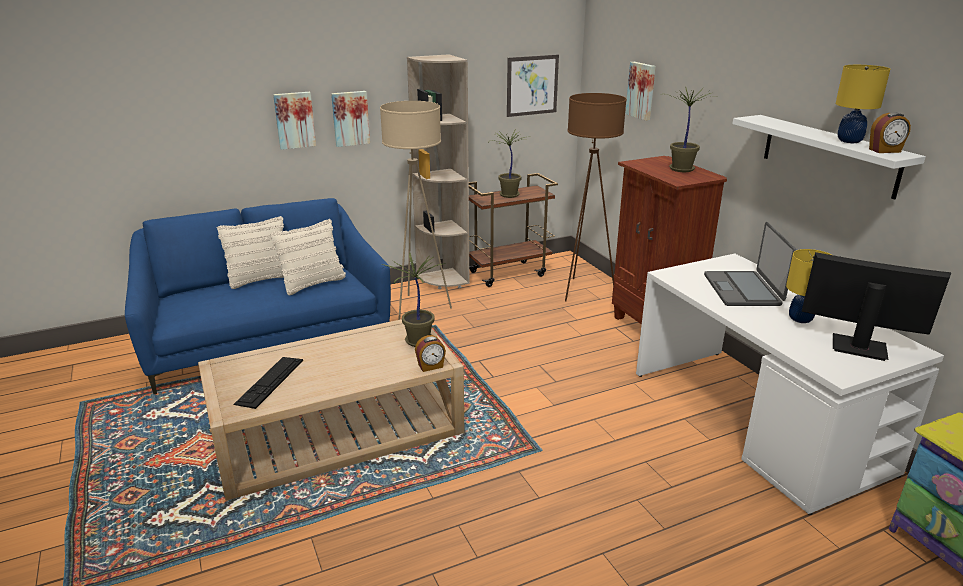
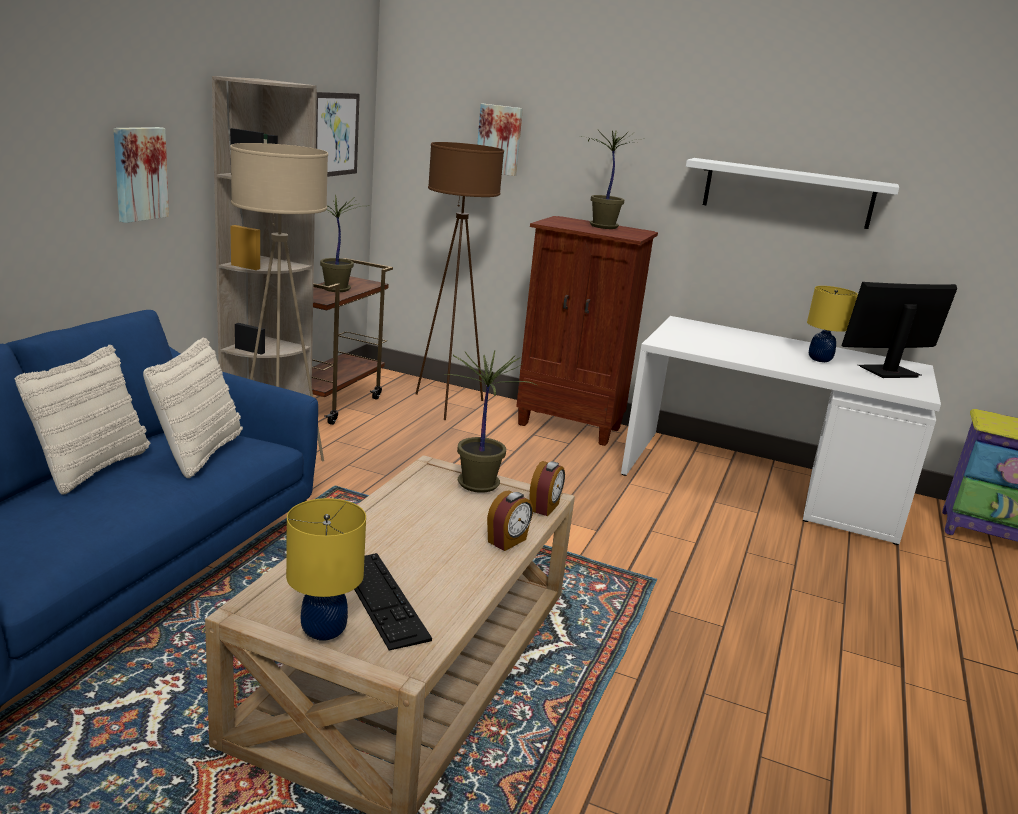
camera: 45 degrees left, 5 degrees down
(294, 120) = (60, 173): picture -> none
(743, 290) = (739, 344): laptop -> none
(848, 141) = (825, 175): yellow table lamp -> yellow table lamp (322, 631)
(885, 151) = (869, 181): alarm clock -> alarm clock (507, 541)

